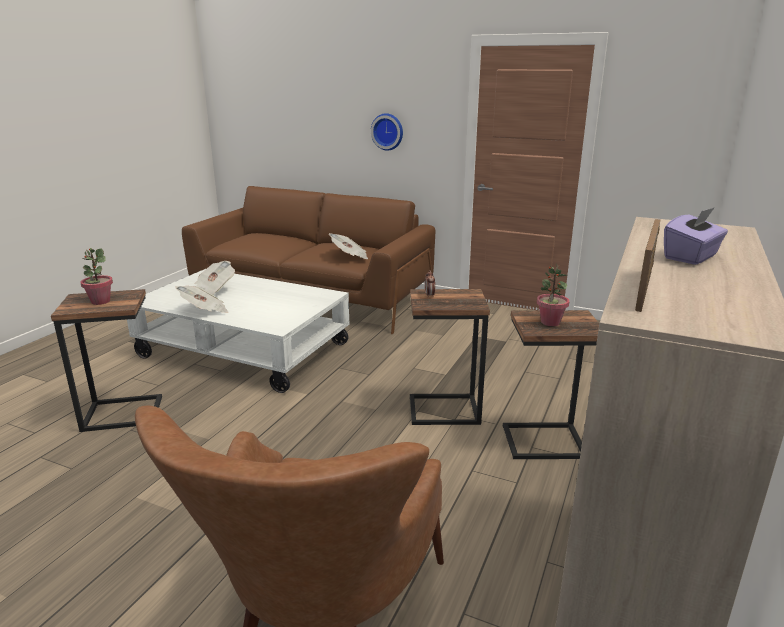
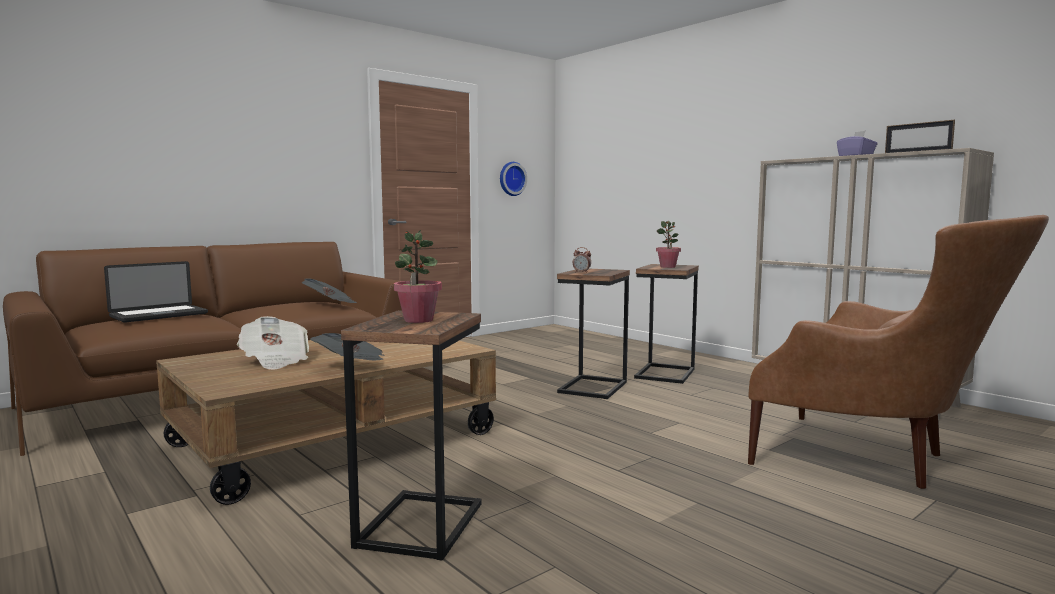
camera: 65 degrees left, 15 degrees down
(244, 350) = (334, 439): white coffee table -> brown coffee table
(267, 237) = (159, 315): none -> laptop
(388, 131) = (277, 164): wall clock -> wall clock (511, 179)

